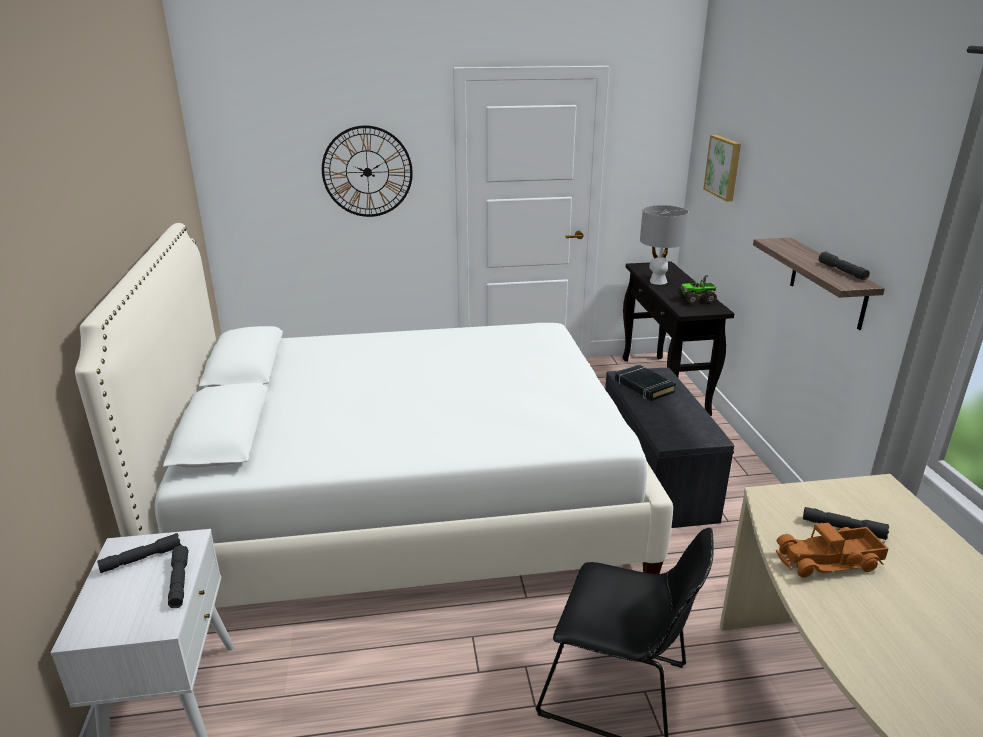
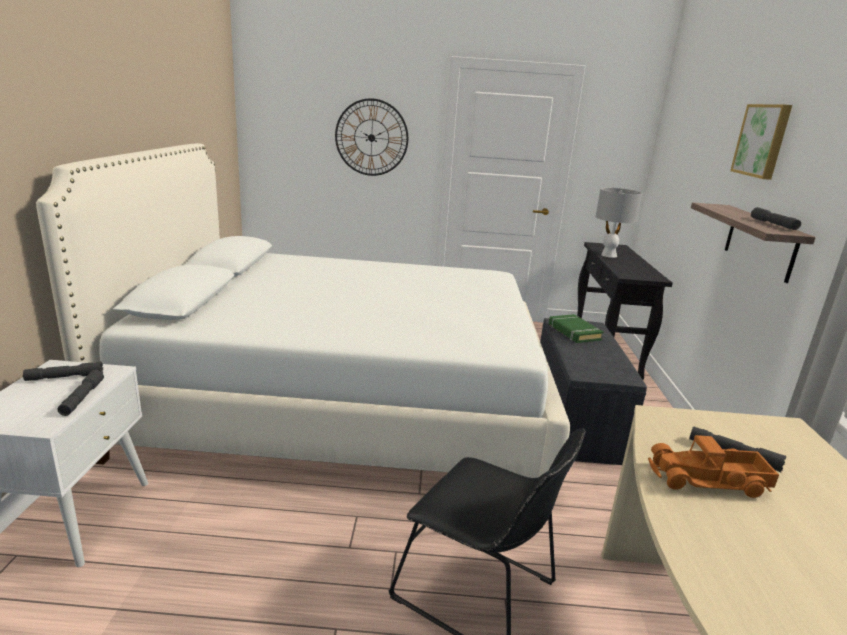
camera: 10 degrees right, 5 degrees down
(643, 387) = (573, 332): black book -> green book
(697, 299) = (640, 270): toy truck -> none
(724, 167) = (678, 154): picture -> picture (763, 140)

